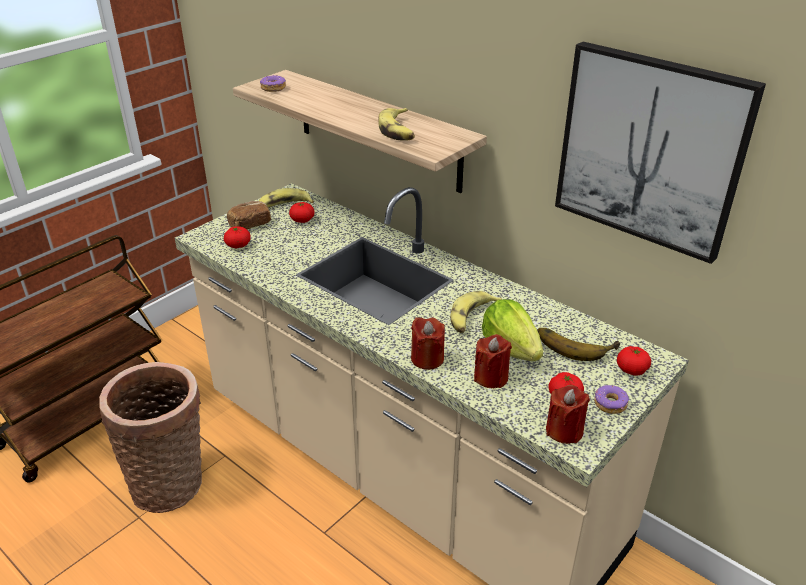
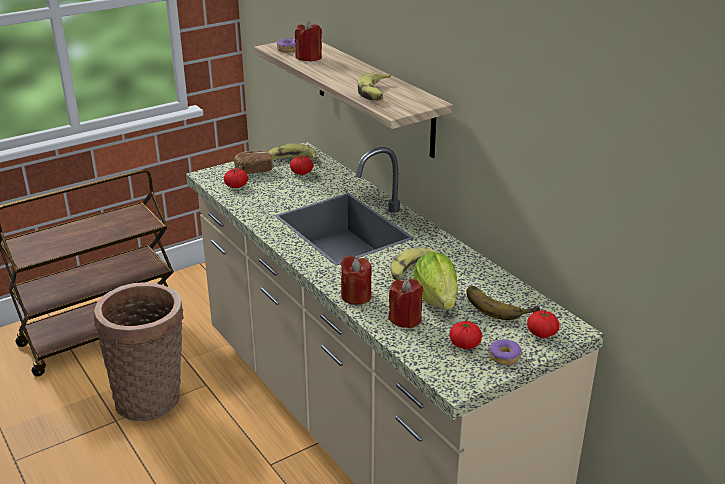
camera: 15 degrees right, 5 degrees down
(564, 430) = (449, 370): red candle -> red candle (309, 58)
(650, 150) = (572, 124): picture -> none

